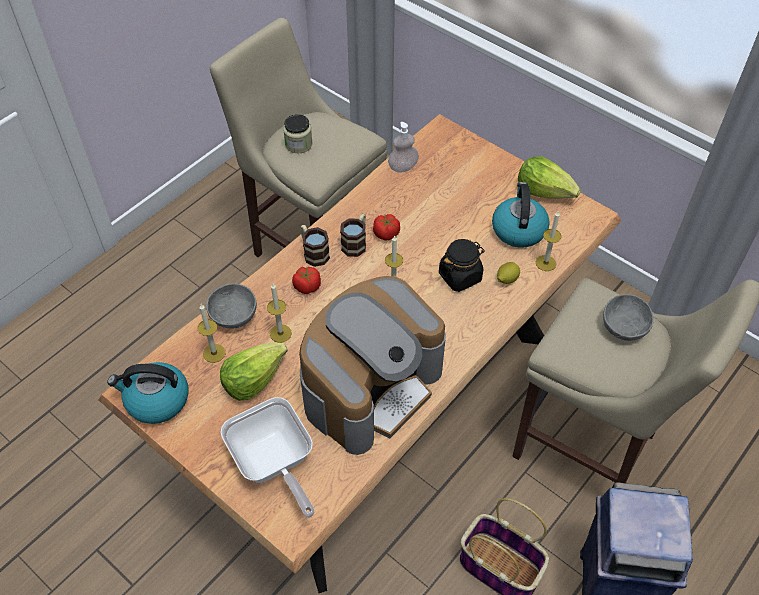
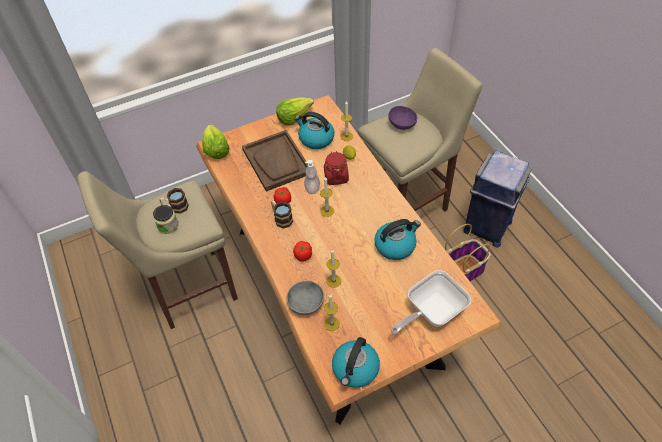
camera: 65 degrees left, 0 degrees up
(253, 379) = (363, 306): lettuce -> lettuce (216, 149)
(273, 464) = (431, 312): frying pan -> frying pan turned 150 degrees clockwise
(313, 252) = (276, 243): mug -> mug (176, 207)
(371, 386) = (395, 245): coffee machine -> kettle
(403, 167) = (232, 174): soap dispenser -> soap dispenser (312, 188)
(450, 203) = (277, 161): none -> brown tray
(460, 276) = (336, 177): black jar -> red jar
(625, 327) = (402, 124): grey bowl -> purple bowl

